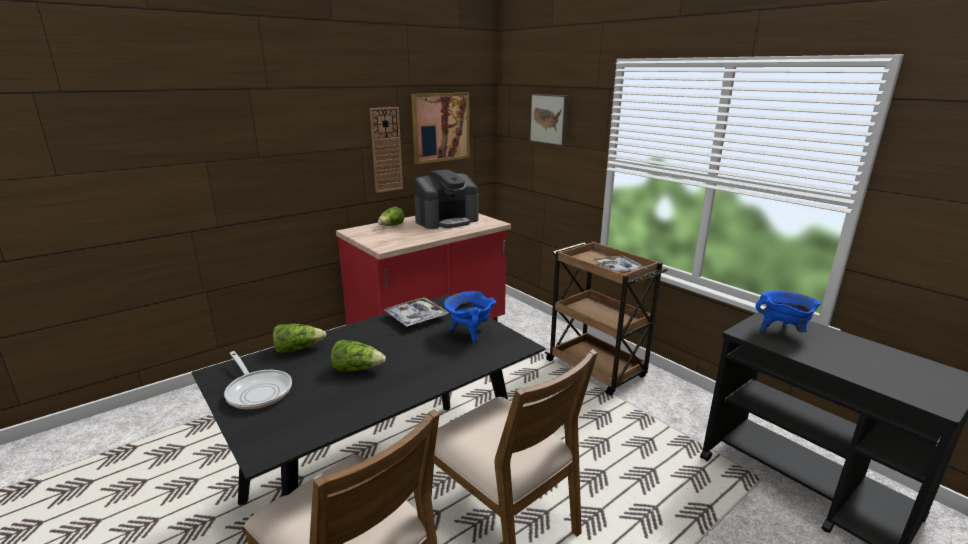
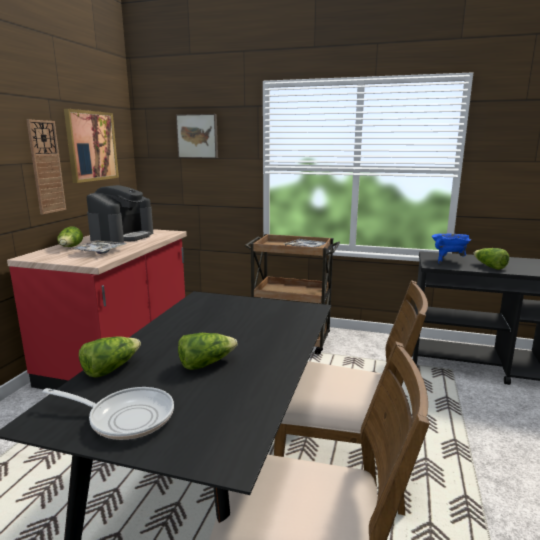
camera: 35 degrees left, 5 degrees down
(416, 317) = (194, 313): tray -> tray (99, 251)
(469, 333) = (260, 311): blue cooking pot -> none
(831, 358) = (489, 266): none -> lettuce

